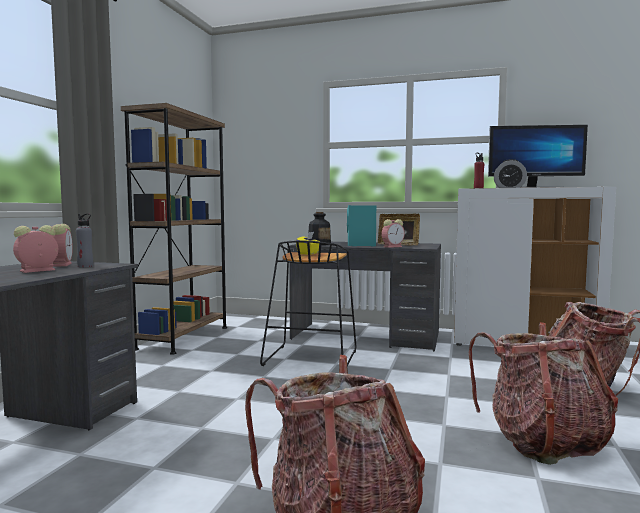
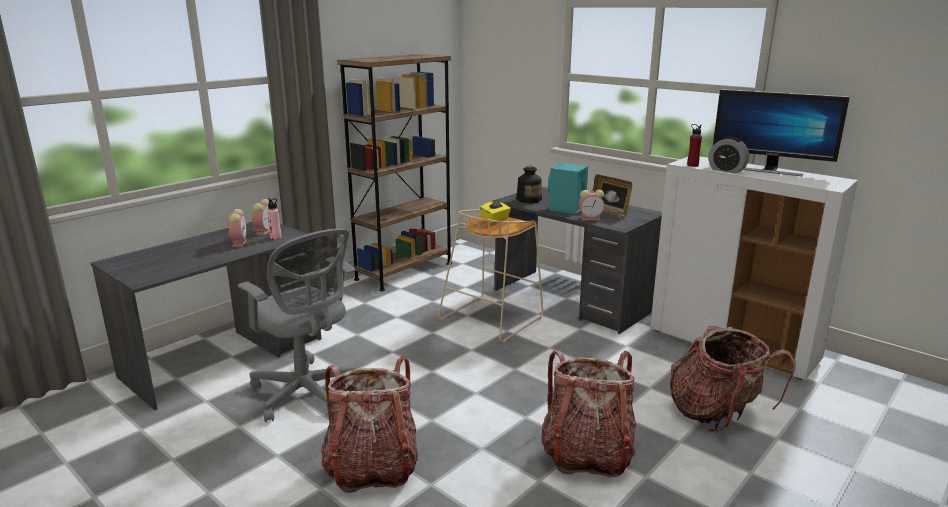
camera: 25 degrees right, 15 degrees up
(36, 270) = (239, 243): alarm clock -> alarm clock turned 105 degrees clockwise
(85, 266) = (276, 237): grey bottle -> pink bottle
(165, 460) = (307, 394): none -> grey office chair
(310, 357) = (491, 318): black stool -> beige stool

